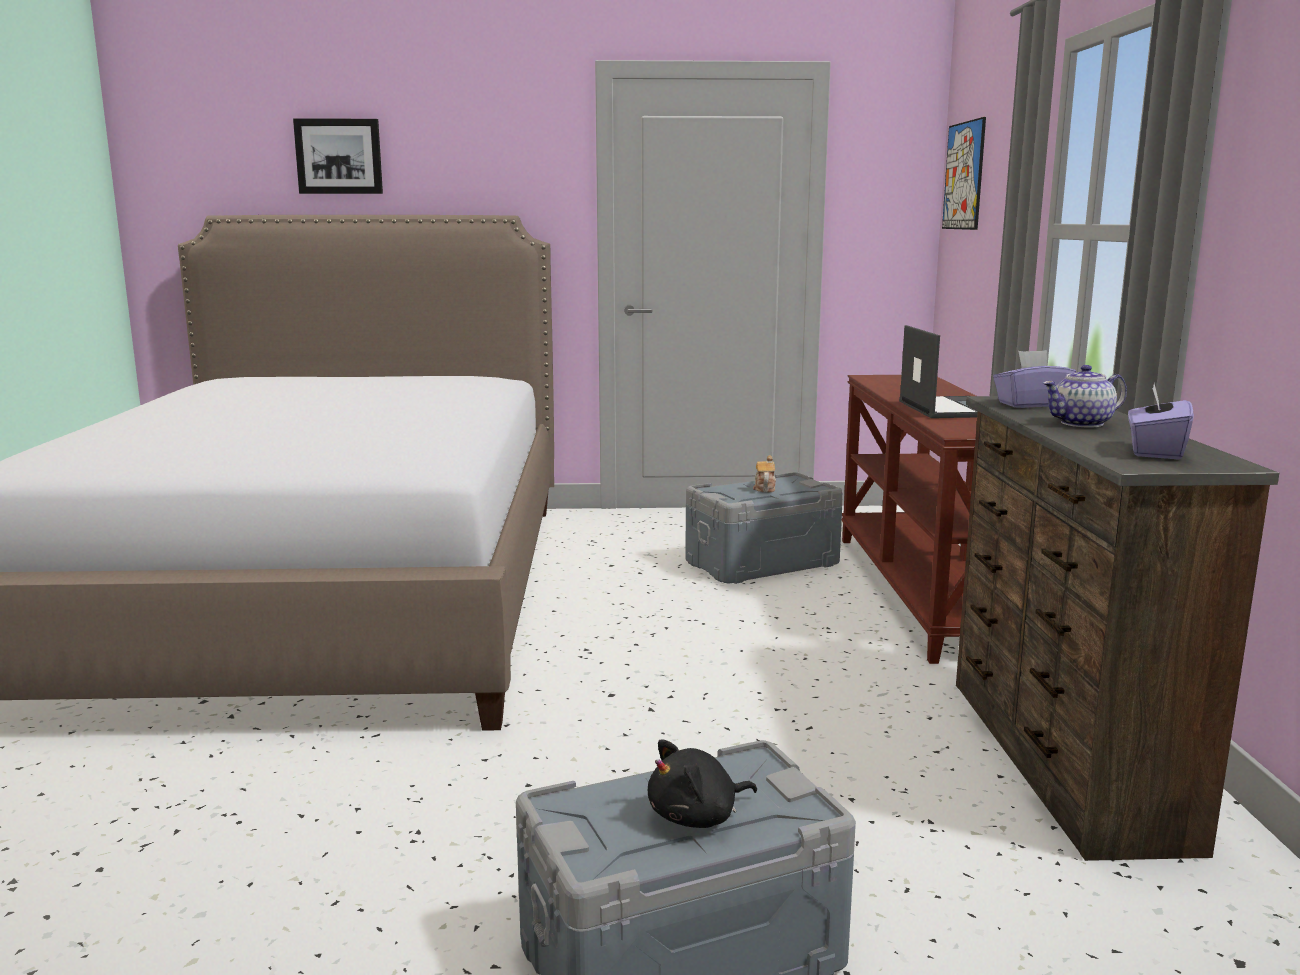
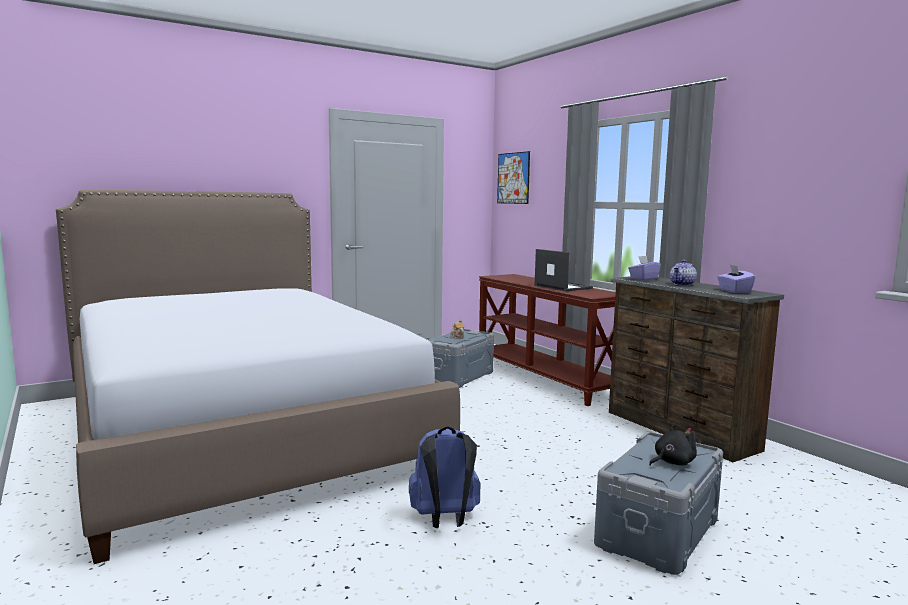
camera: 30 degrees left, 5 degrees down
(339, 156) = (172, 154): picture -> none
(370, 809) = (445, 520): none -> blue backpack
(697, 817) = (672, 462): black plush toy -> black plush toy turned 150 degrees counterclockwise

